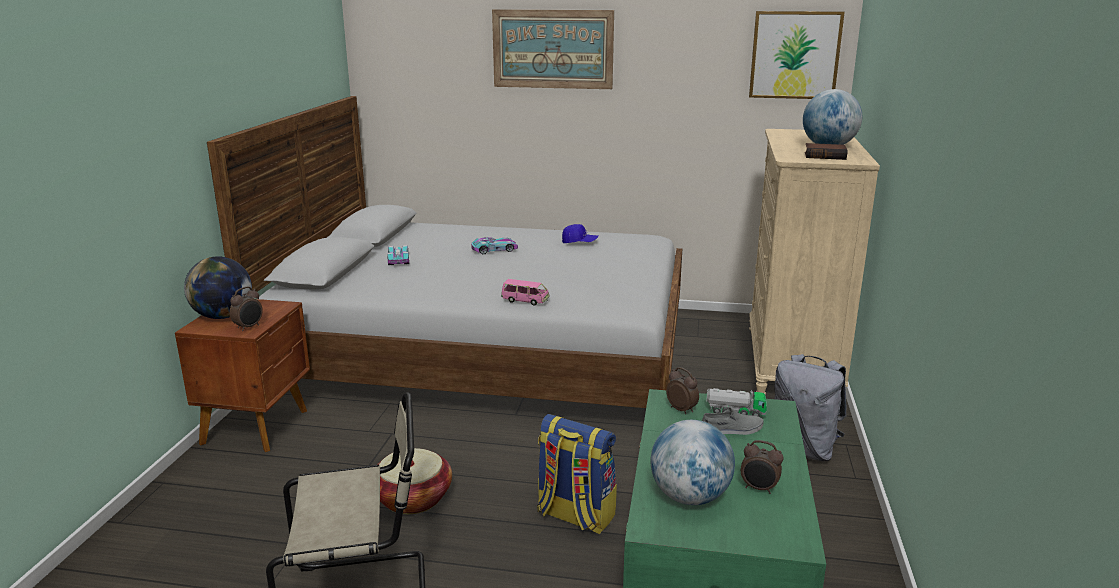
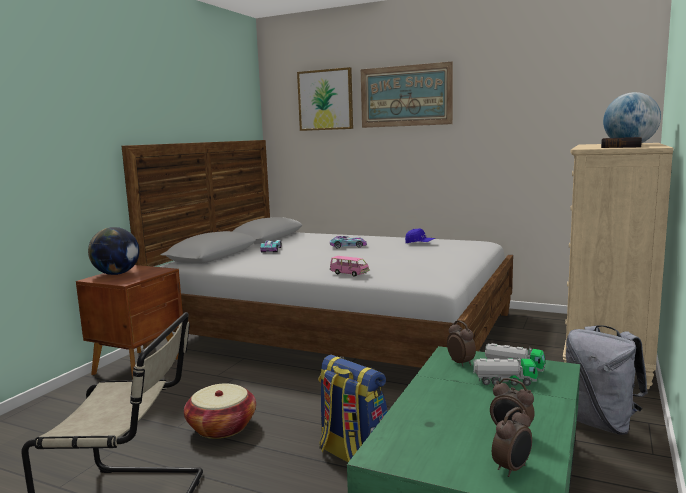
camera: 15 degrees right, 10 degrees down
(249, 327) = (127, 280): alarm clock -> alarm clock (512, 469)
(690, 497) = (433, 433): globe -> none
(732, 429) = (504, 381): grey shoe -> toy truck
(795, 55) = (607, 85): picture -> picture (325, 100)

